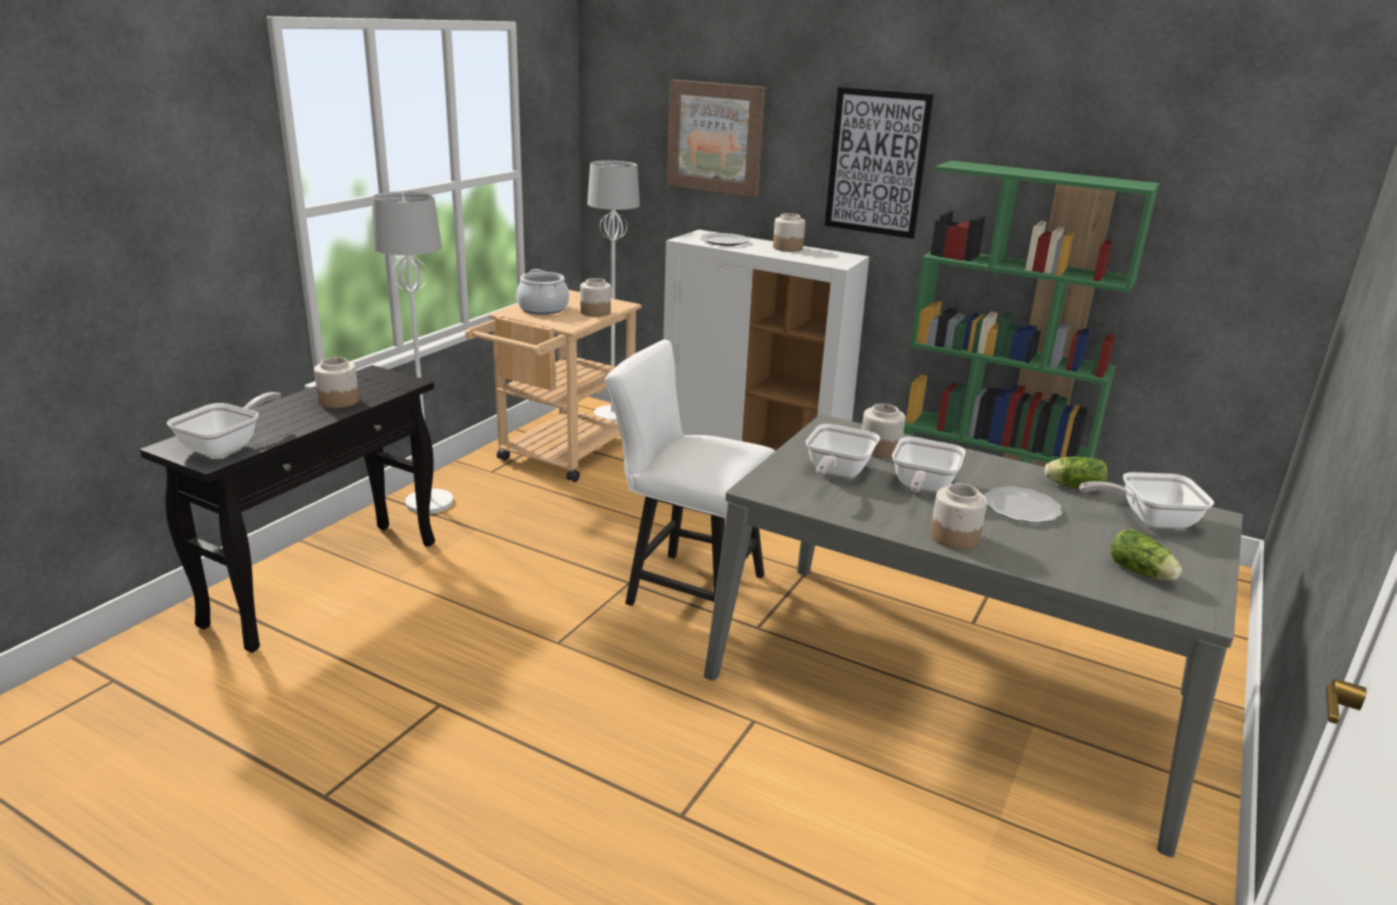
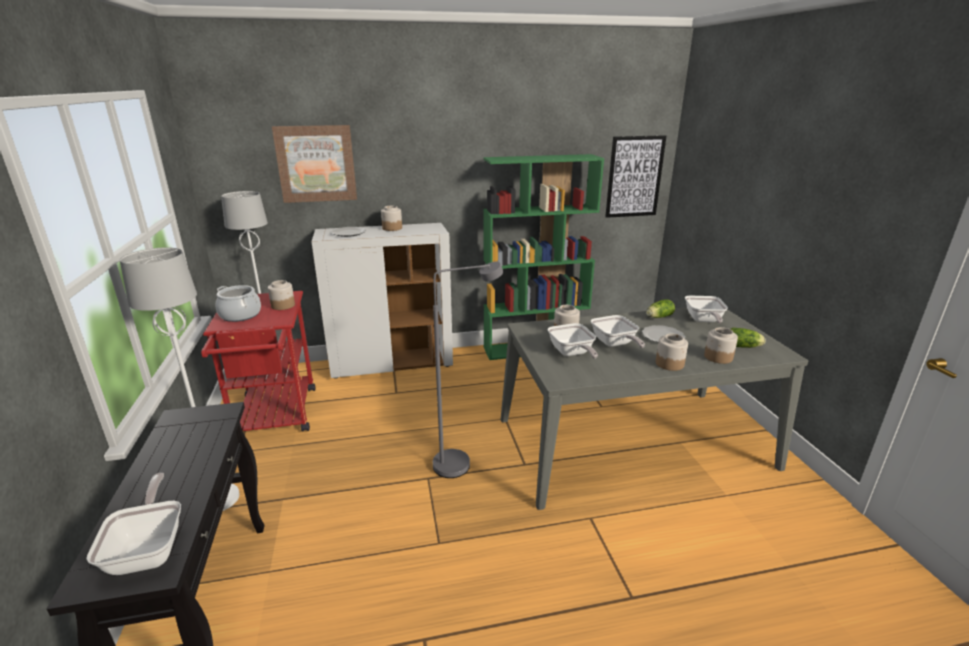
camera: 40 degrees left, 0 degrees up
(339, 401) = (189, 453): jar -> jar (718, 357)
(560, 457) = (275, 418): beige cart -> red cart
(685, 588) = (461, 463): white chair -> grey floor lamp
(877, 163) = (436, 165): picture -> picture (634, 177)
(1148, 519) = (703, 320): frying pan -> frying pan turned 45 degrees counterclockwise

